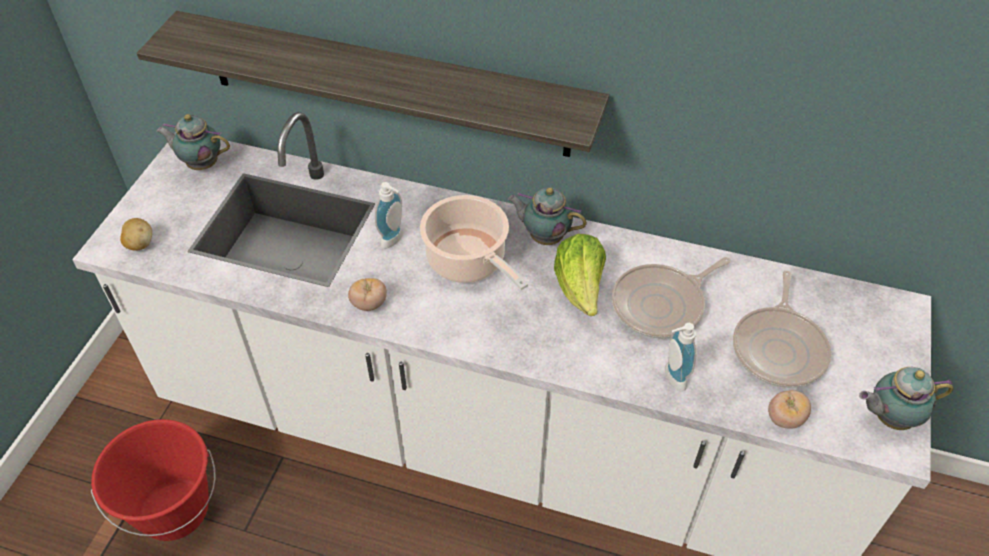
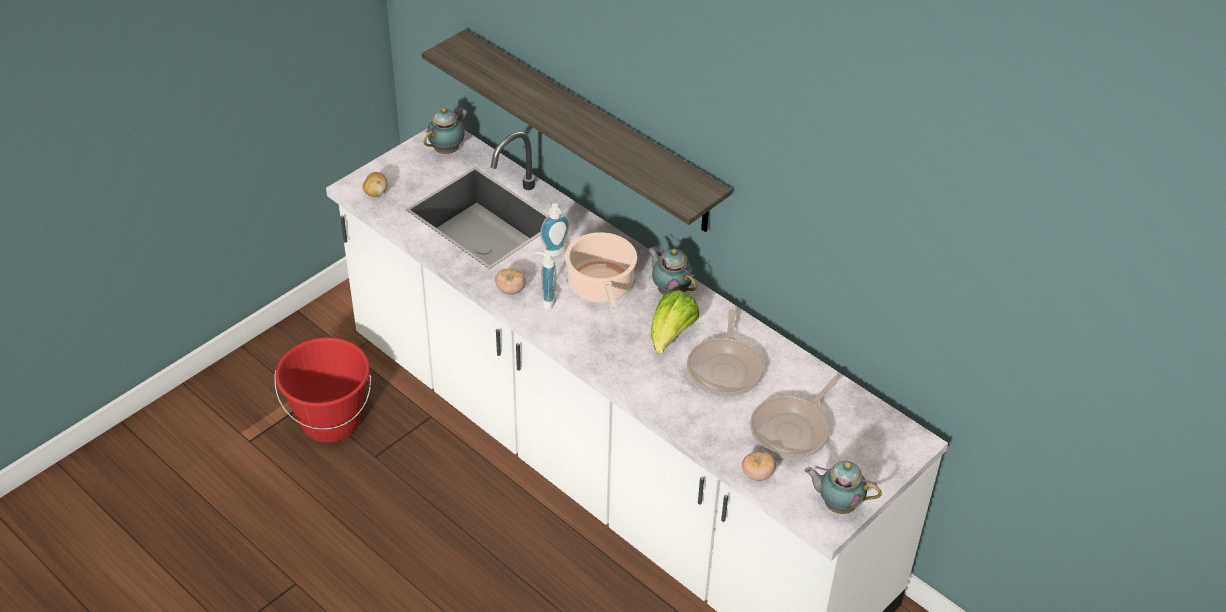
camera: 25 degrees right, 5 degrees down
(201, 164) = (448, 149): teapot -> teapot turned 90 degrees clockwise
(661, 305) = (725, 369): frying pan -> frying pan turned 75 degrees counterclockwise
(671, 378) = (694, 419): soap dispenser -> soap dispenser (546, 300)

